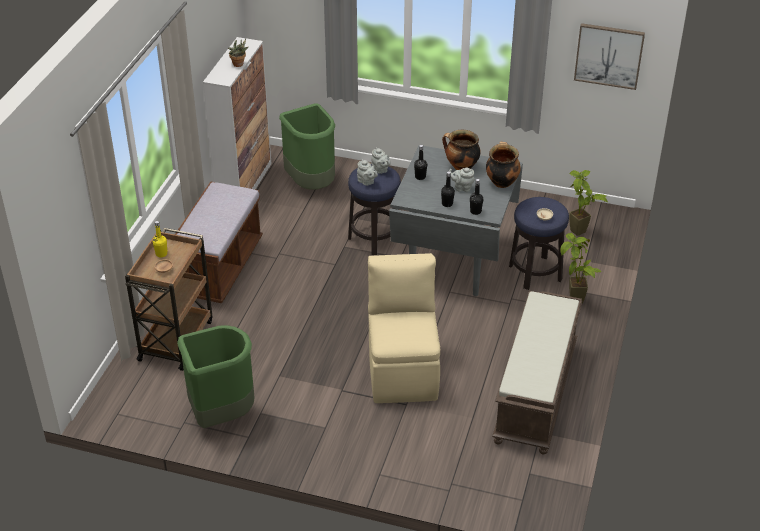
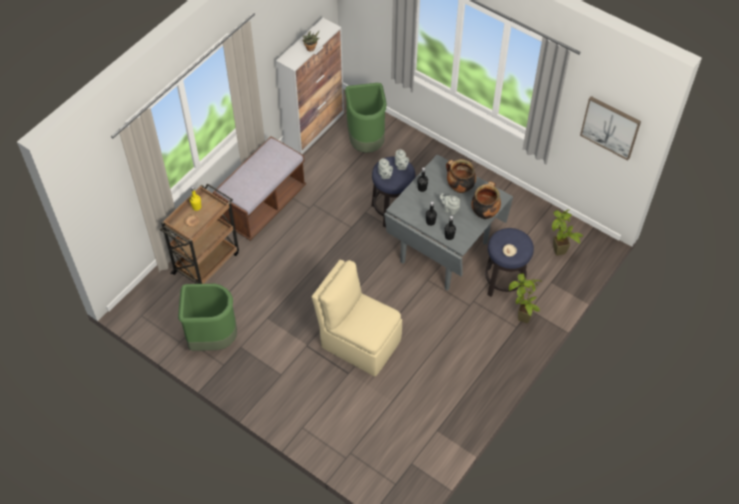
camera: 20 degrees right, 15 degrees up
(403, 370) = (359, 342): beige chair -> beige chair turned 75 degrees counterclockwise
(536, 393) = (450, 395): brown bench -> none

